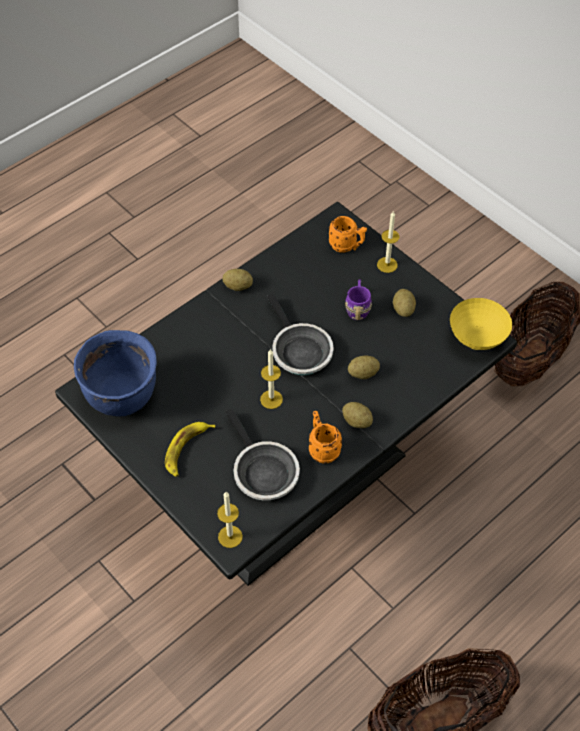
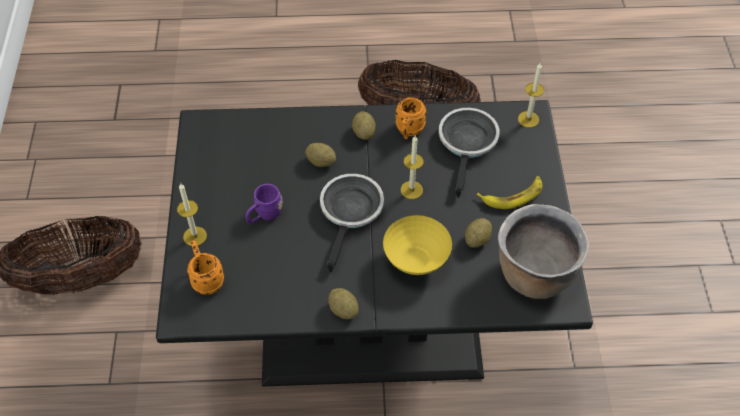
camera: 140 degrees left, 0 degrees up
(123, 396) = (534, 274): blue cooking pot -> brown cooking pot
(403, 309) = (231, 189): potato -> potato (477, 239)
(477, 339) = (207, 129): yellow bowl -> yellow bowl (415, 261)

